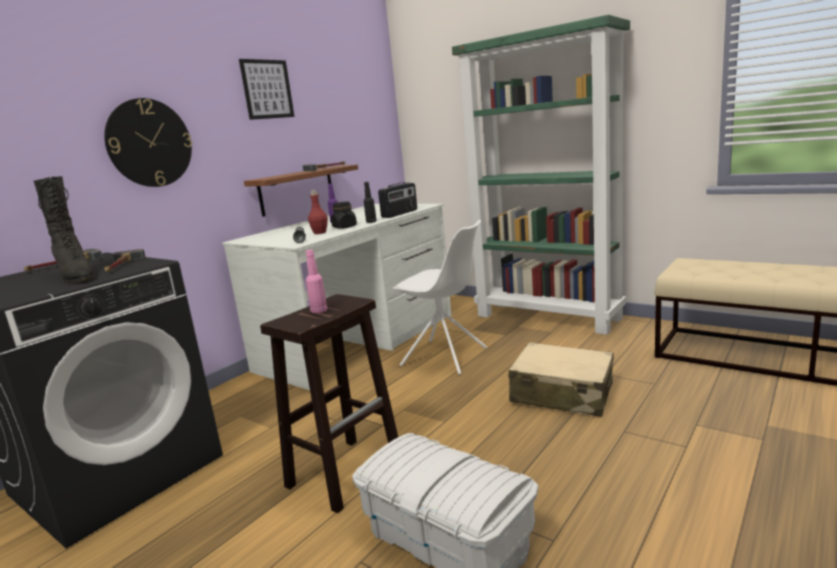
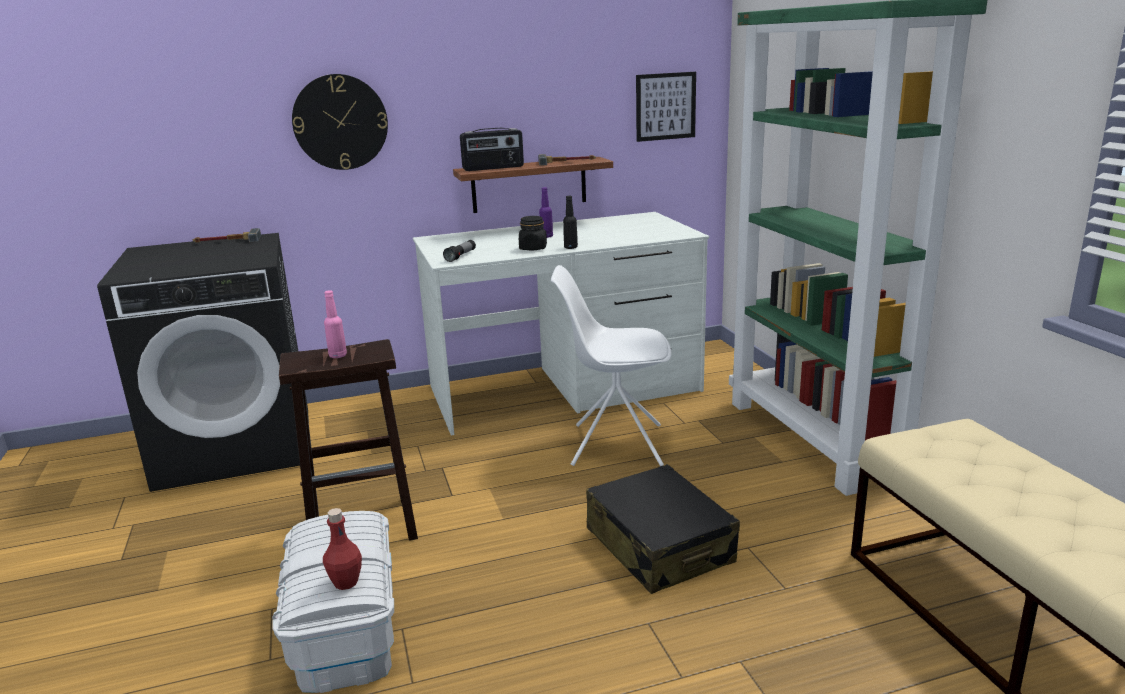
camera: 35 degrees right, 5 degrees up
(76, 277) = (199, 262): black boot -> none
(120, 266) = (240, 258): hammer -> none
(267, 89) = (501, 58): picture -> picture (665, 106)
(320, 233) = (497, 250): red bottle -> red bottle (346, 582)
(400, 213) = (625, 241): radio -> radio (493, 168)
(445, 357) = (615, 445): white chair -> white chair turned 120 degrees clockwise
(561, 394) = (659, 546): beige suitcase -> black suitcase

